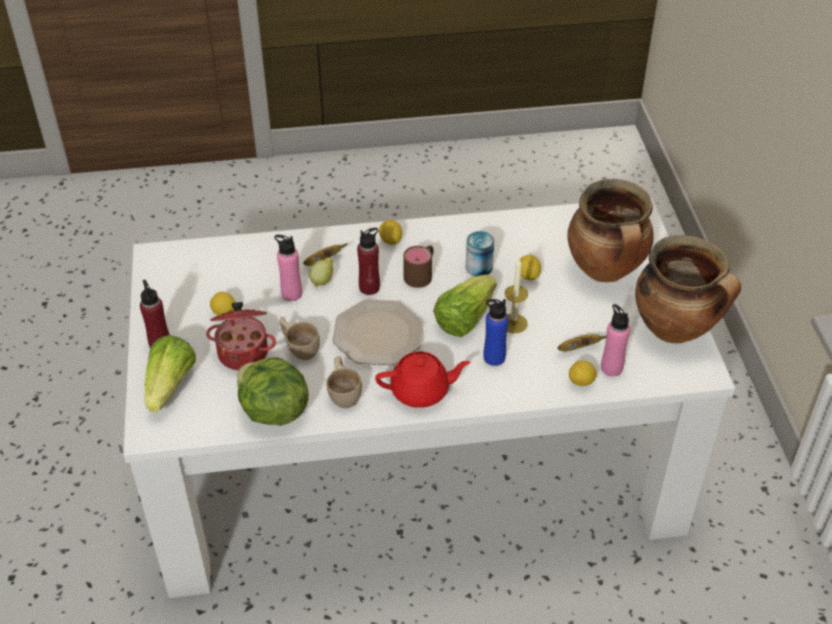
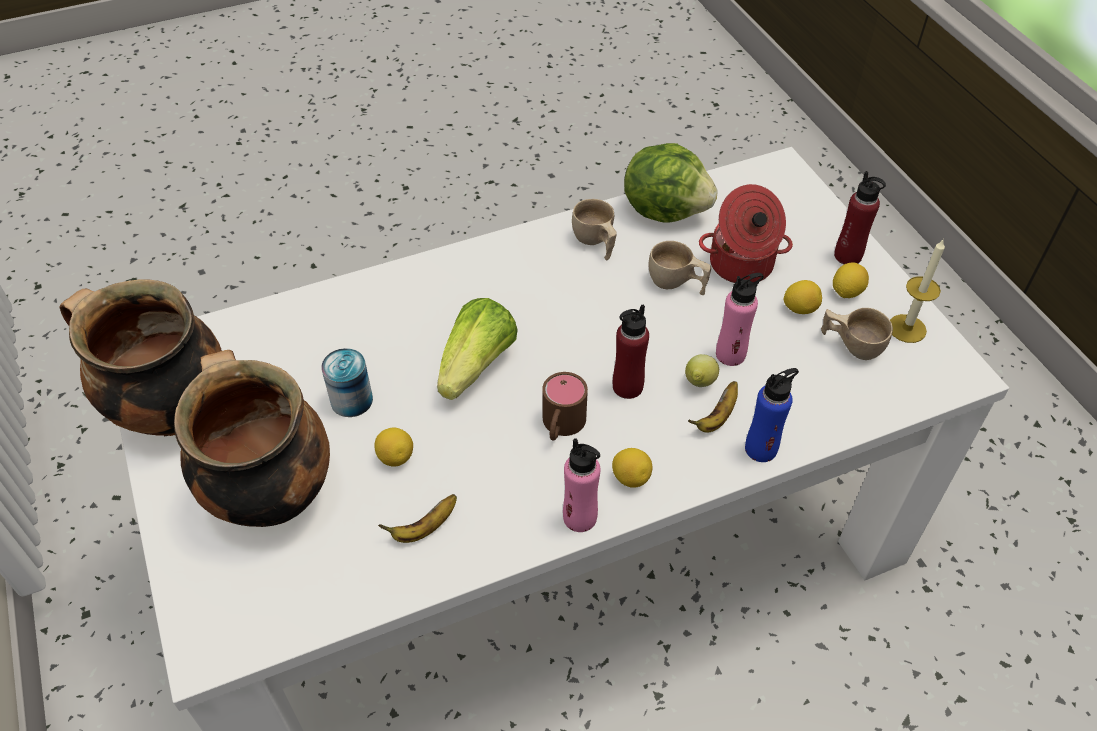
camera: 165 degrees right, 5 degrees up
(170, 386) = (796, 213): lettuce -> none
(209, 284) = (851, 345): none -> beige cup
(377, 334) = (587, 321): plate -> none
(421, 391) = (505, 261): red teapot -> none
(479, 267) = (476, 457): can -> can (351, 400)
(494, 357) = (425, 320): blue bottle -> blue bottle (761, 449)
(513, 323) = (406, 373): candle -> candle (907, 328)
(579, 348) = (312, 355): banana -> banana (424, 528)
(581, 382) = (307, 310): lemon -> lemon (846, 292)
(611, 368) = (267, 336): pink bottle -> pink bottle (580, 517)

